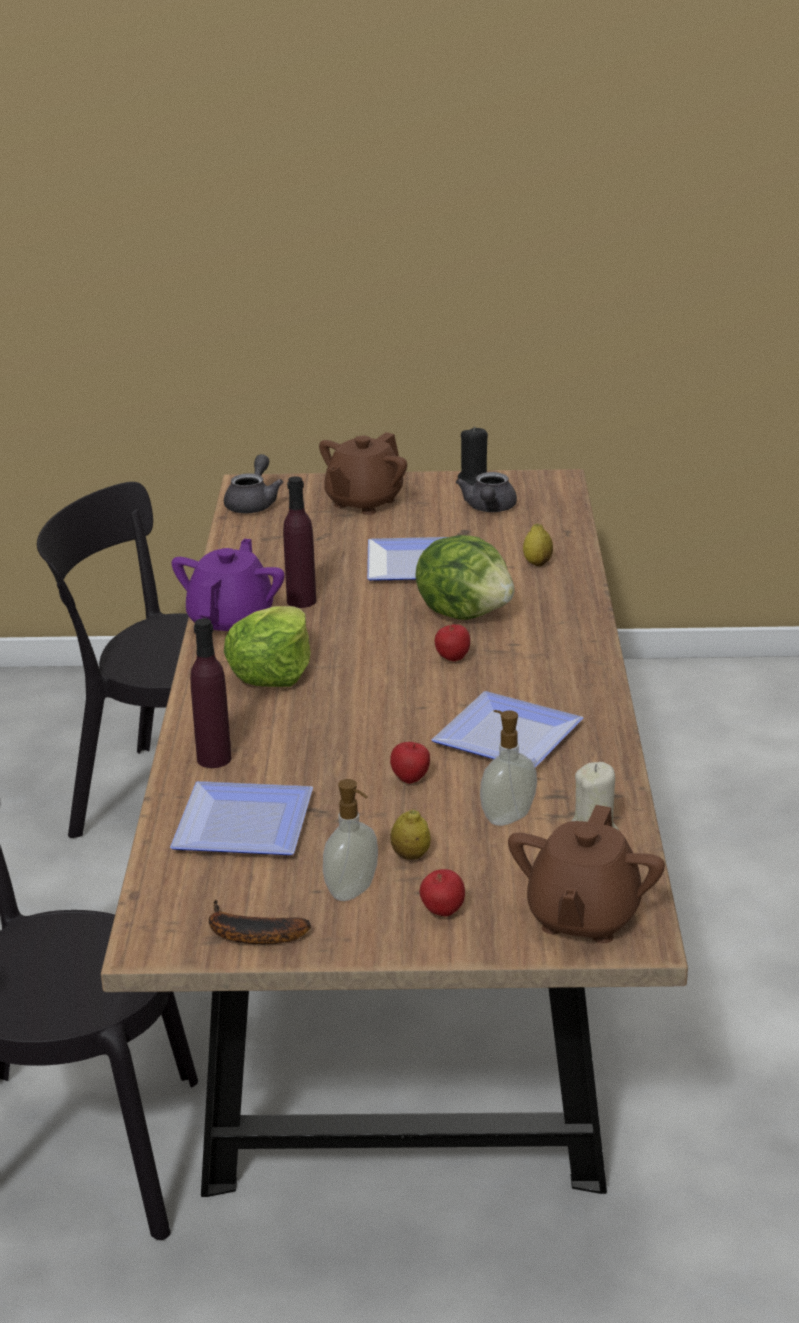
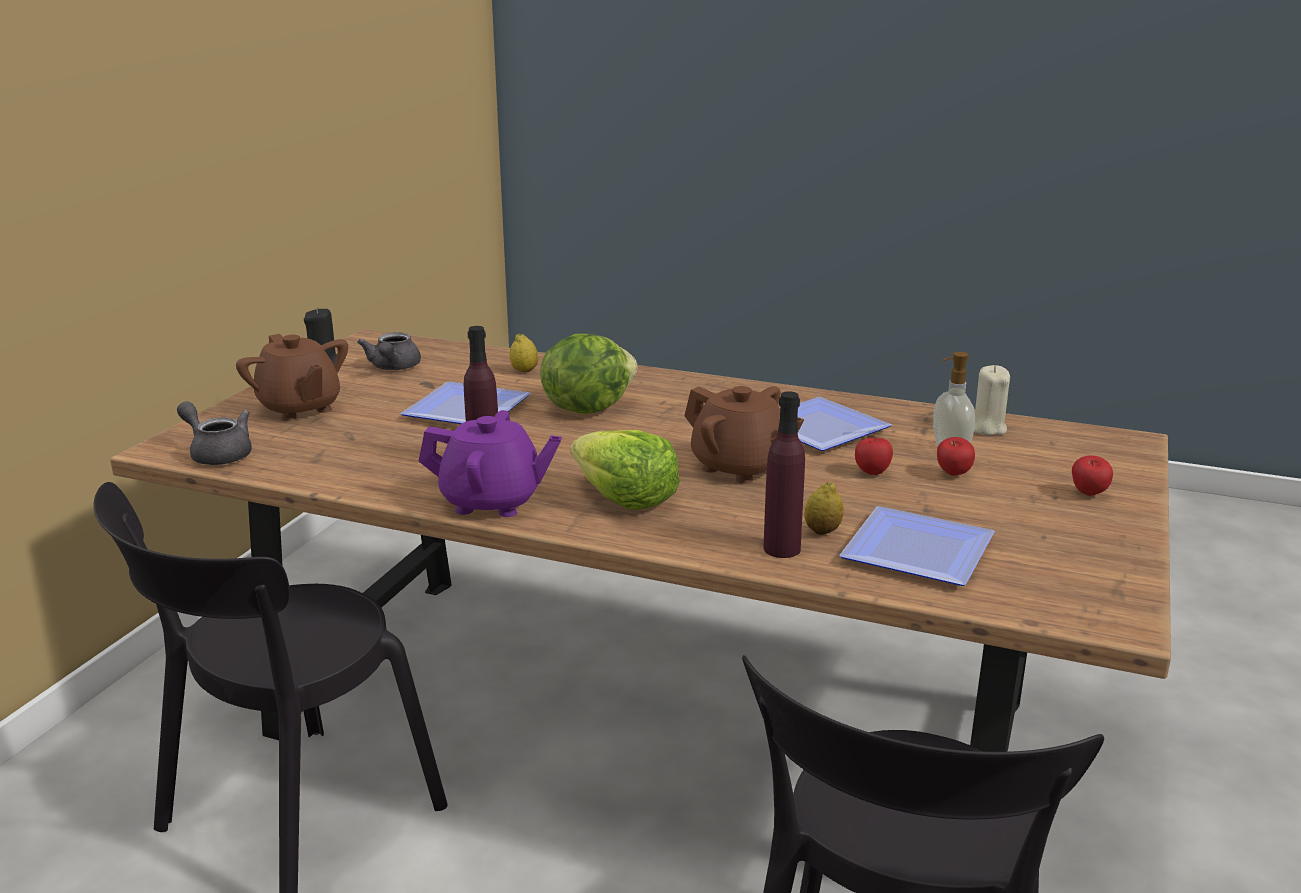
camera: 70 degrees left, 5 degrees down
(231, 622) = (492, 502): purple teapot -> purple teapot turned 150 degrees clockwise
(248, 935) = (1112, 575): banana -> none
(353, 891) = (1048, 522): soap dispenser -> none
(410, 856) = (997, 492): lemon -> lemon (822, 531)
(452, 659) = (669, 426): apple -> apple (953, 475)
(489, 509) = (393, 368): grey teapot -> grey teapot turned 60 degrees clockwise
(582, 918) = (1103, 451): brown teapot -> brown teapot (740, 468)

